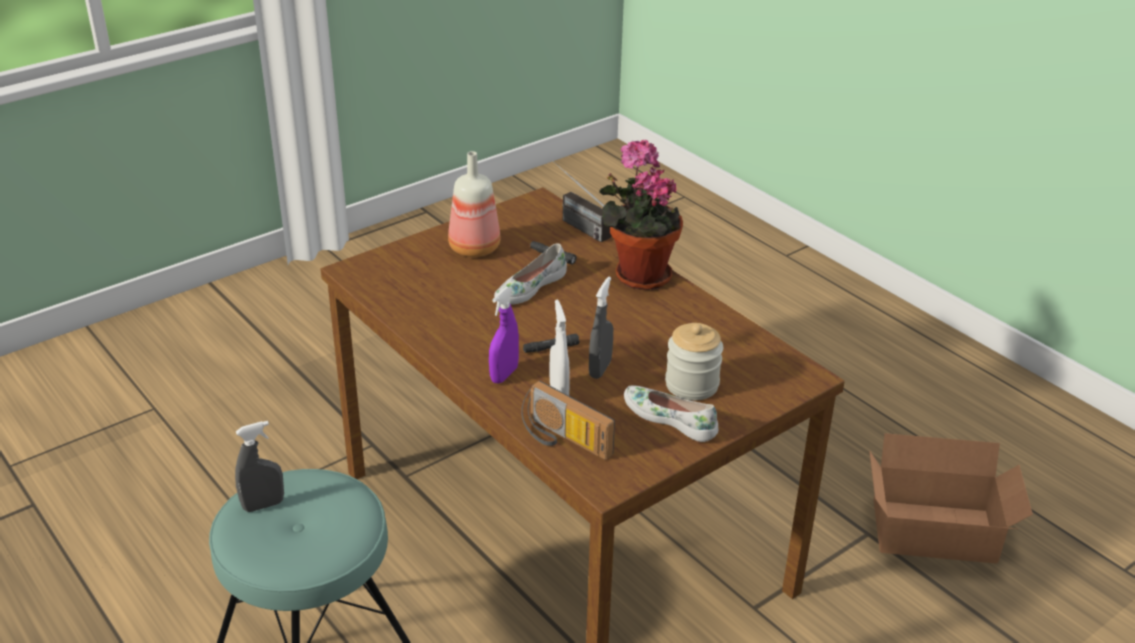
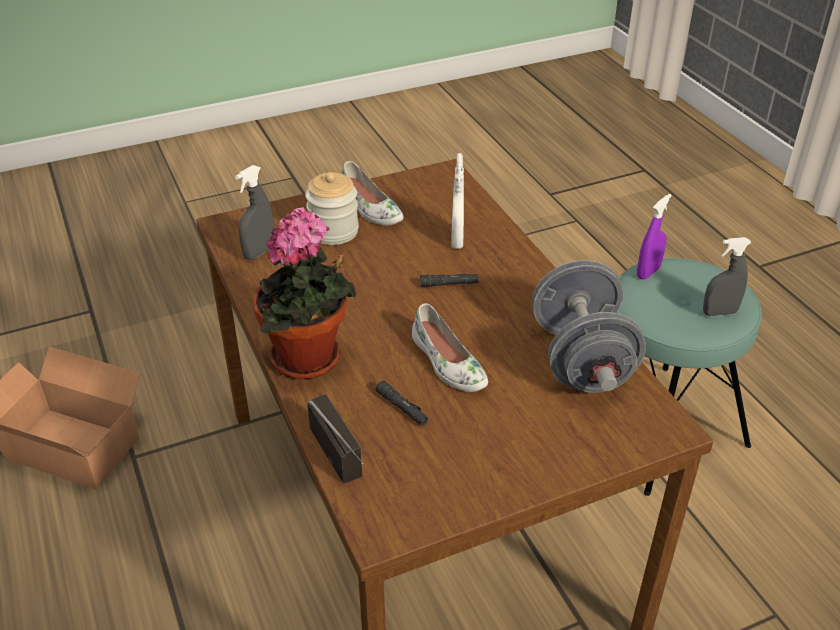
camera: 165 degrees left, 5 degrees up
(420, 304) = (581, 359): none -> grey dumbbell
(472, 248) = (504, 441): bottle -> none
(504, 374) = (503, 264): purple spray bottle -> purple spray bottle (648, 272)
(529, 287) = (447, 363): white shoe -> white shoe turned 90 degrees clockwise
(562, 440) = (467, 205): radio -> none
(600, 369) = (409, 257): grey spray bottle -> grey spray bottle (259, 252)

